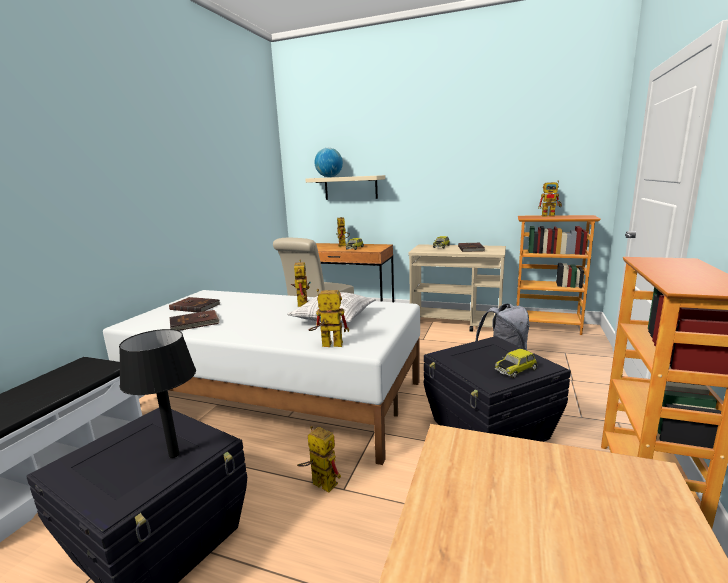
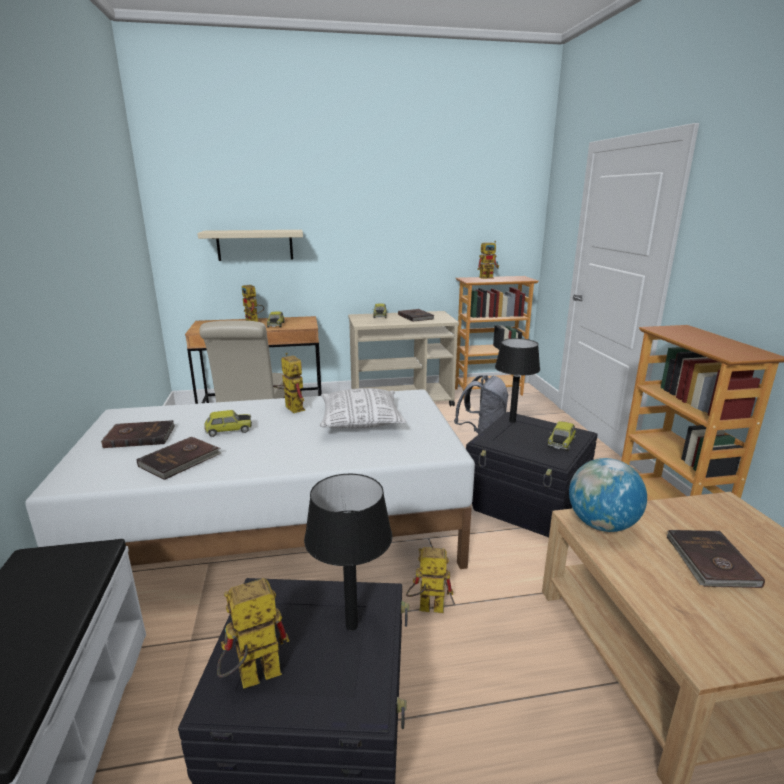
camera: 30 degrees left, 5 degrees up
(245, 311) = (229, 430): none -> toy car
(327, 345) = (400, 454): toy robot -> toy robot (251, 679)
(329, 177) = (228, 231): globe -> globe (601, 525)
(489, 344) = (512, 421): none -> black table lamp
(544, 522) = (710, 561): none -> brown book

